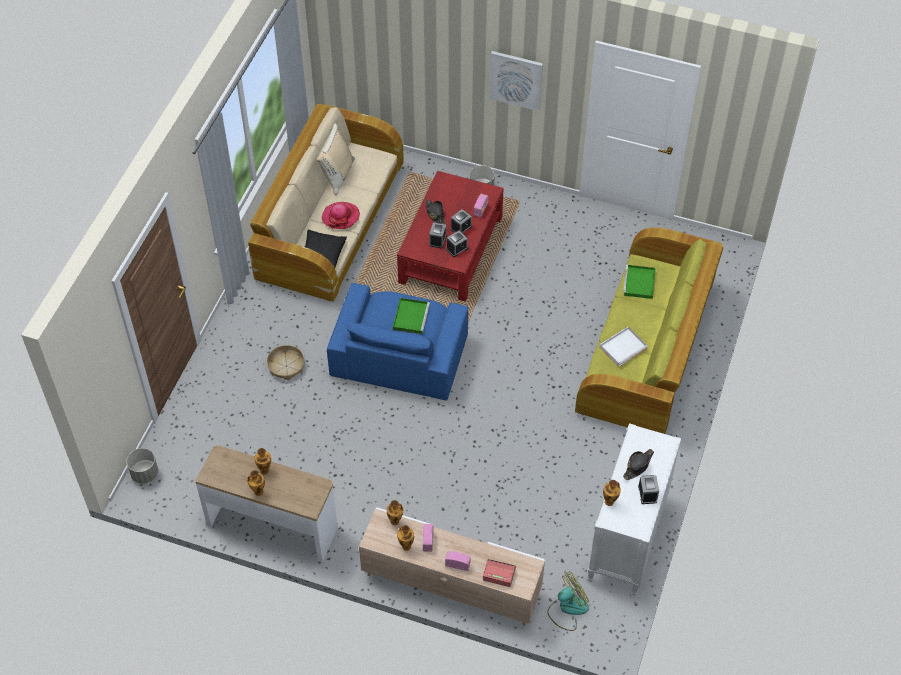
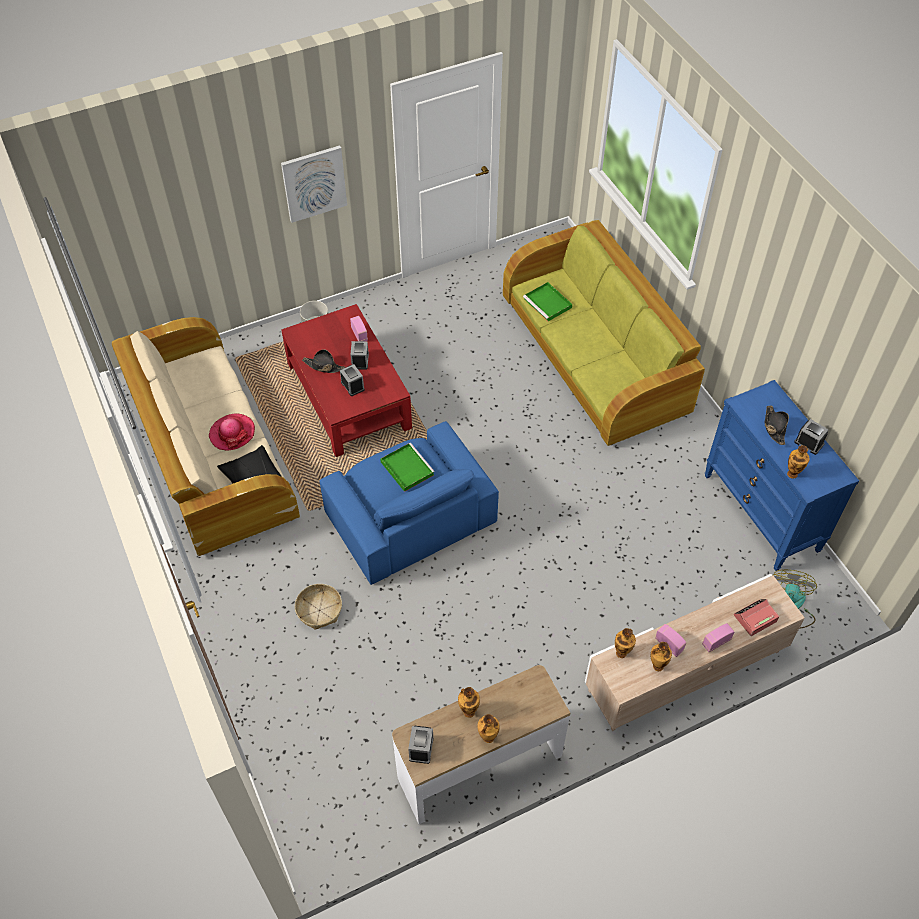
camera: 45 degrees left, 0 degrees up
(144, 473) = (299, 833): grey planter -> none
(337, 174) = (184, 400): beige pillow -> none
(457, 248) = (378, 380): alarm clock -> alarm clock (421, 748)
(623, 347) = (597, 360): white tray -> none
(627, 539) = (761, 513): white dresser -> blue dresser

